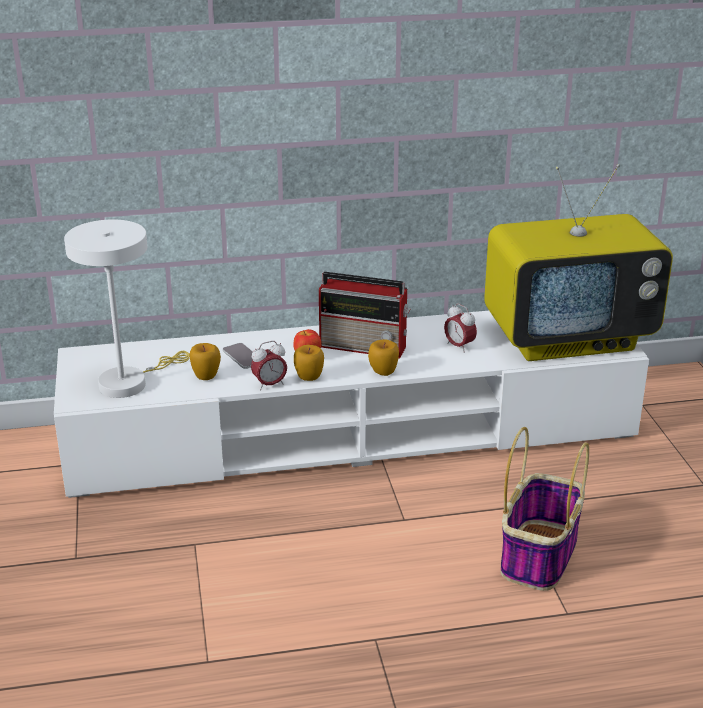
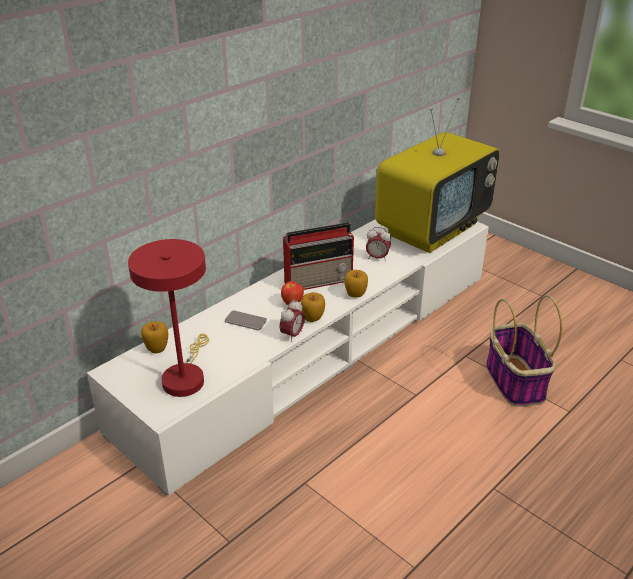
camera: 35 degrees left, 5 degrees up
(129, 382) = (185, 377): white table lamp -> red table lamp
(206, 376) = (238, 347): apple -> apple (157, 349)

